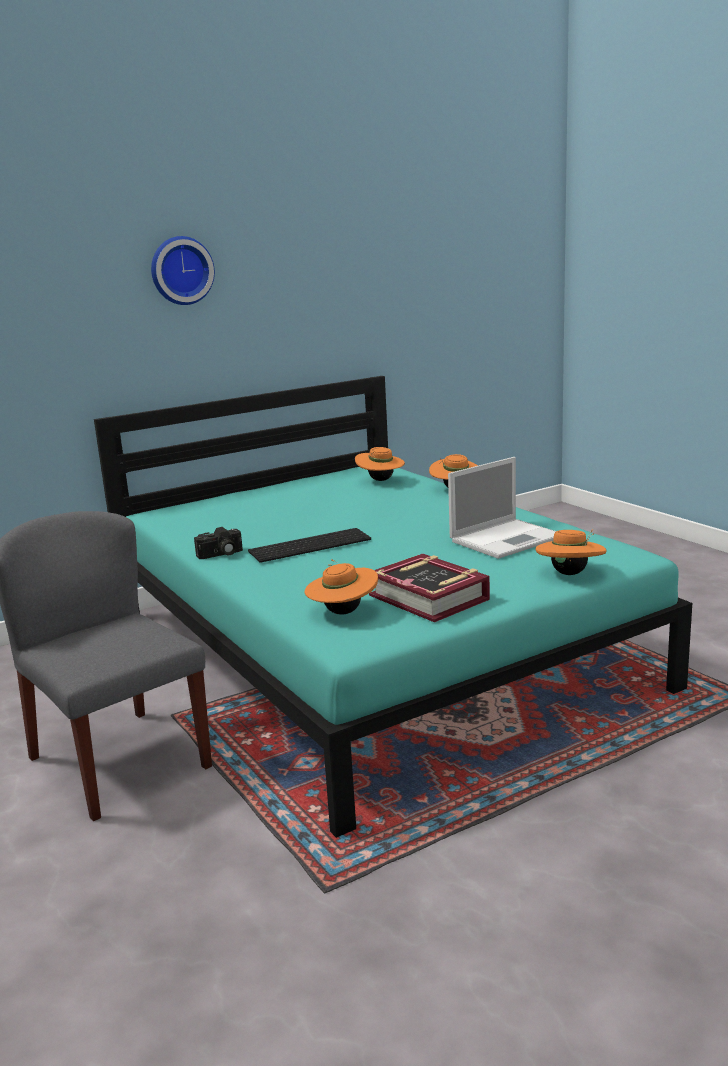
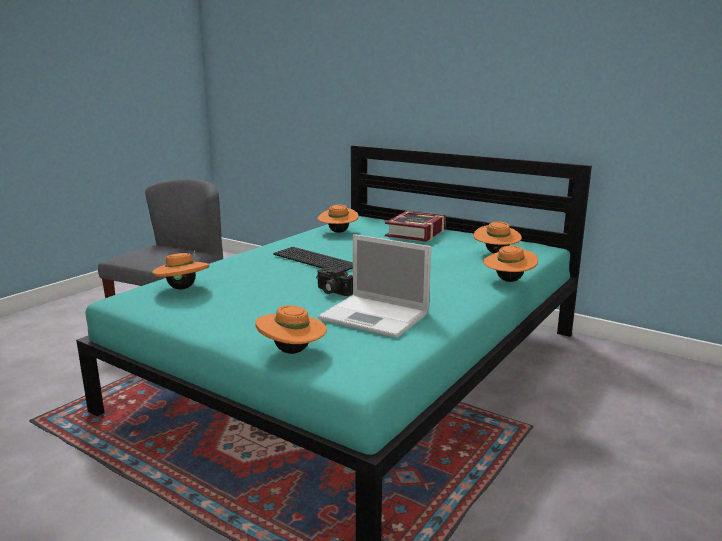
camera: 65 degrees right, 0 degrees up
(181, 270) = (427, 46): wall clock -> none
(202, 528) = (338, 232): none -> orange hat
(221, 554) = (287, 244): camera -> camera (332, 291)
(429, 597) = (217, 308): book -> book (416, 233)

